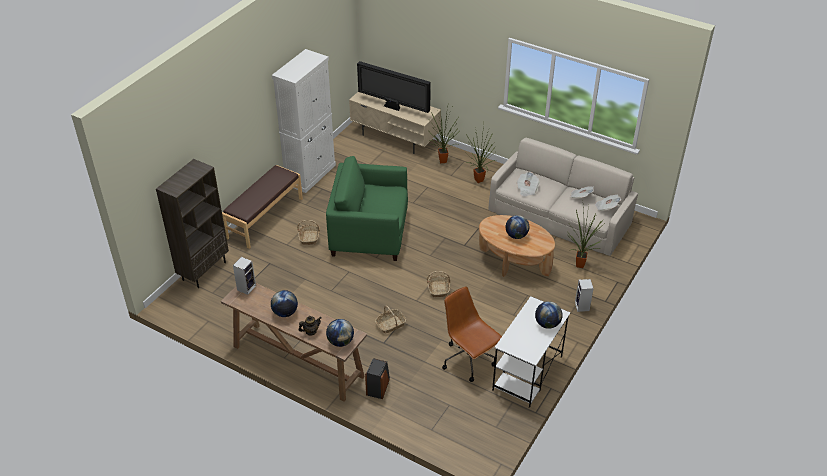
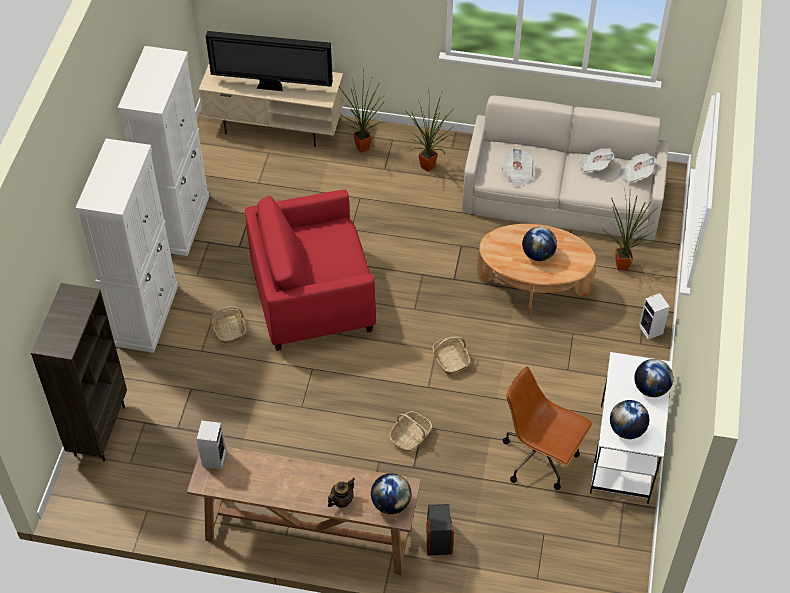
camera: 20 degrees left, 10 degrees up
(264, 218) = (146, 315): brown bench -> white cabinet
(285, 313) = (290, 482): globe -> globe (627, 430)
(369, 233) = (313, 297): green armchair -> red armchair

